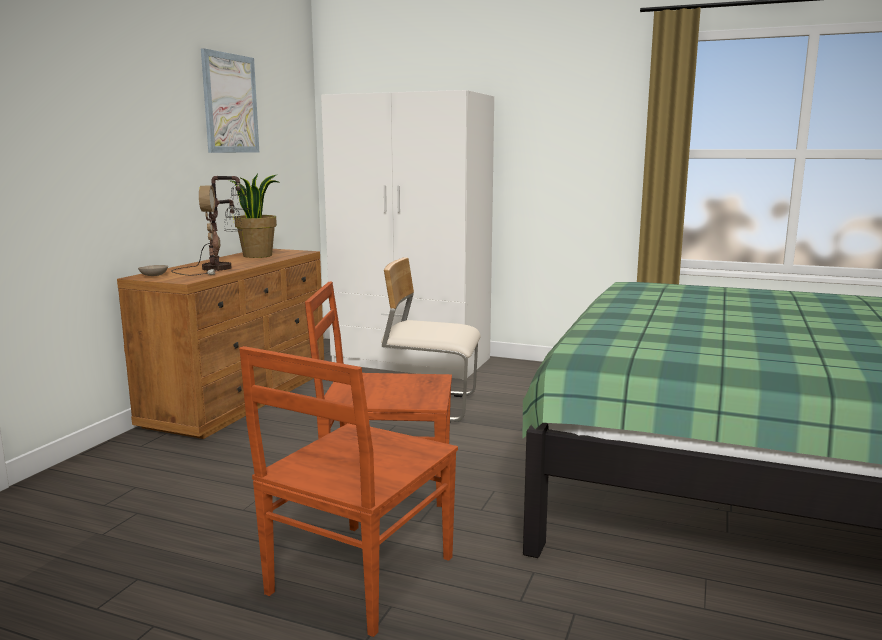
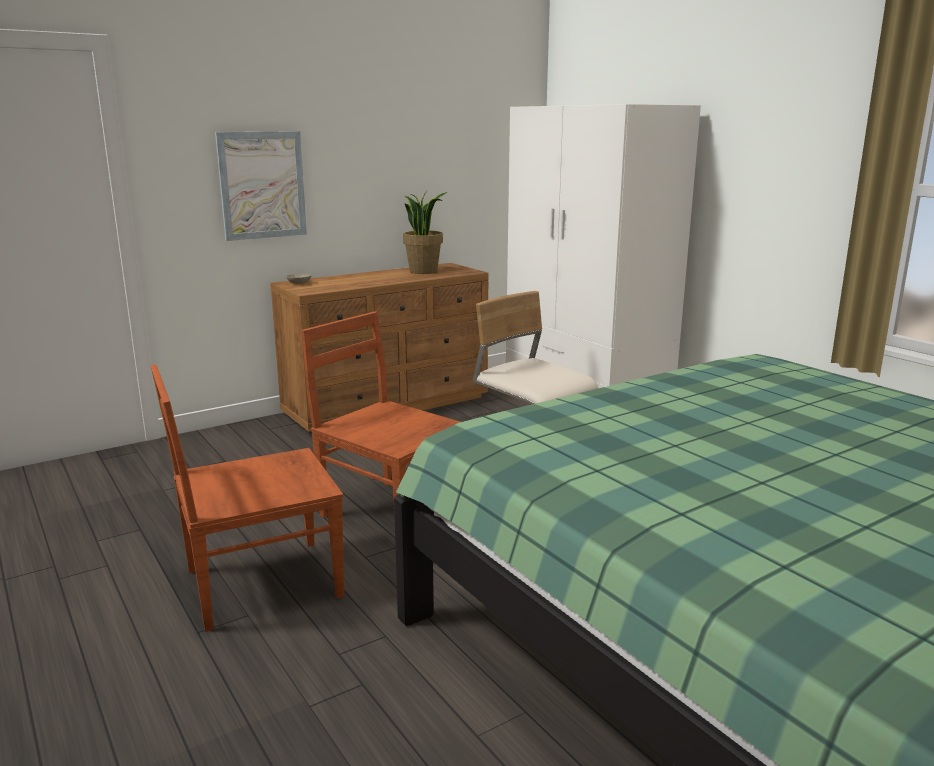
camera: 35 degrees right, 5 degrees up
(218, 268) = (360, 282): table lamp -> none
(230, 103) = (419, 119): picture -> picture (262, 185)

